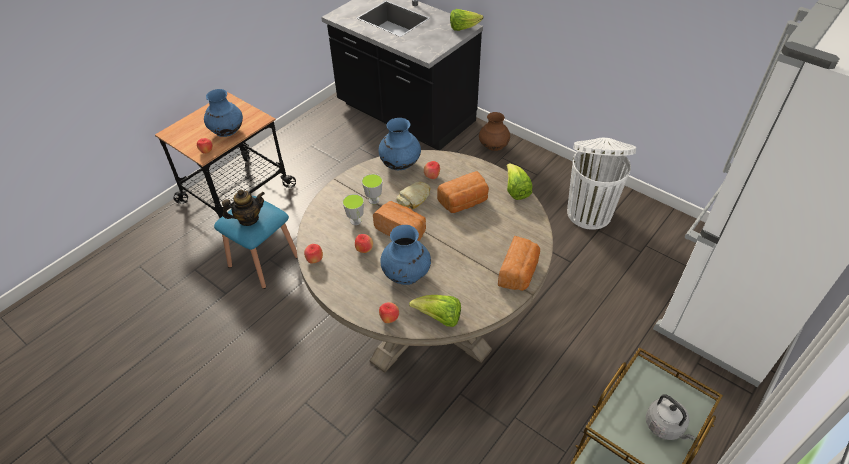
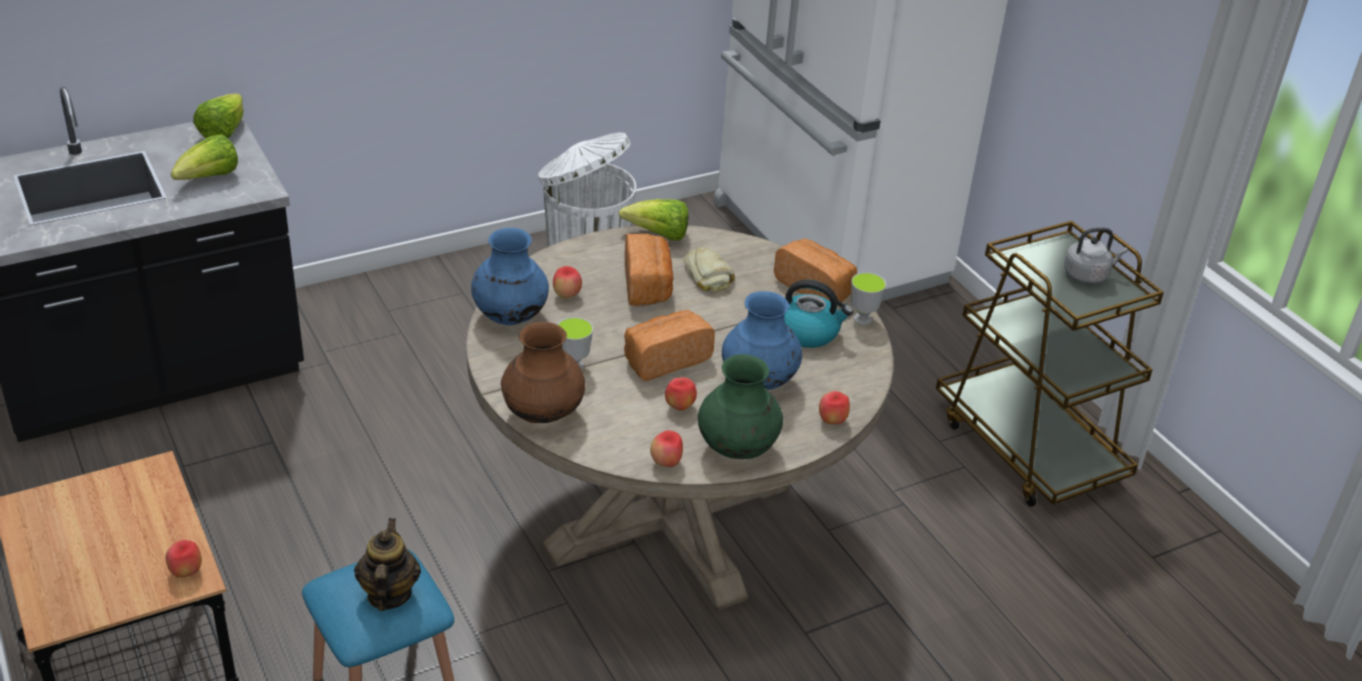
camera: 70 degrees left, 10 degrees down
(227, 132) = (147, 528): blue vase -> none
(341, 284) = (737, 449): none -> green vase
(355, 221) = (607, 398): cup -> cup (862, 319)
(415, 198) = (601, 326): bread -> bread (708, 275)
(439, 318) = (855, 377): lettuce -> lettuce (209, 178)
(469, 283) = (808, 332): none -> kettle
(493, 147) = (354, 309): brown vase -> brown vase (543, 414)

